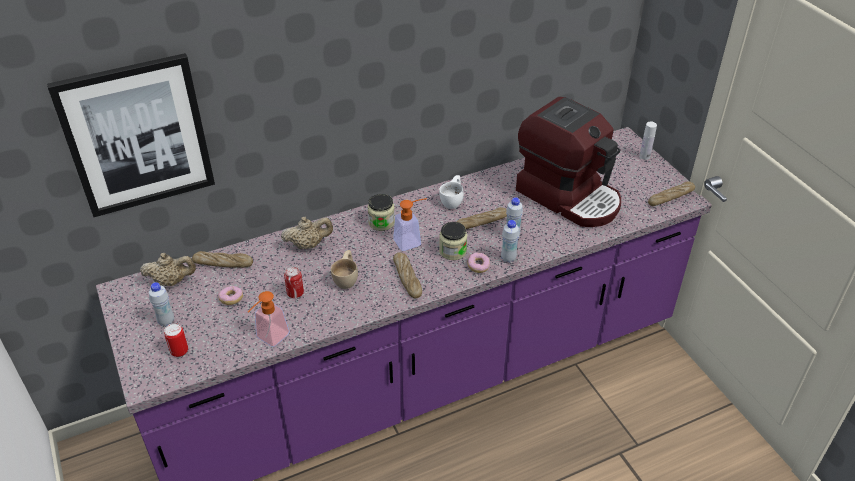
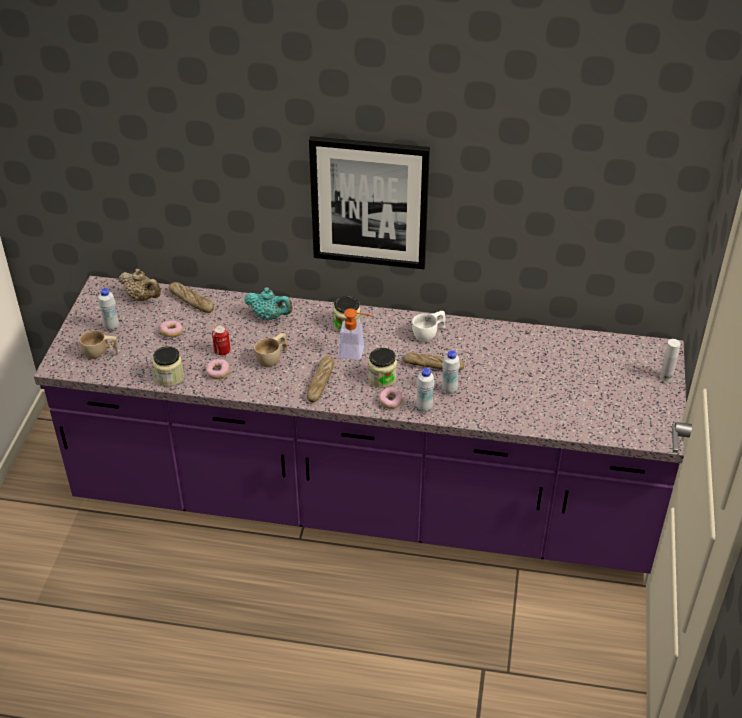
camera: 35 degrees right, 0 degrees up
(137, 136) = (141, 159): picture -> picture (369, 202)
(179, 351) = (100, 354): can -> beige cup
(269, 339) = (169, 377): soap dispenser -> jar
(308, 245) = (269, 316): beige teapot -> turquoise teapot
(310, 313) = (218, 373): none -> donut
(569, 196) = (543, 380): coffee machine -> none
(670, 198) = (646, 428): bread -> none

